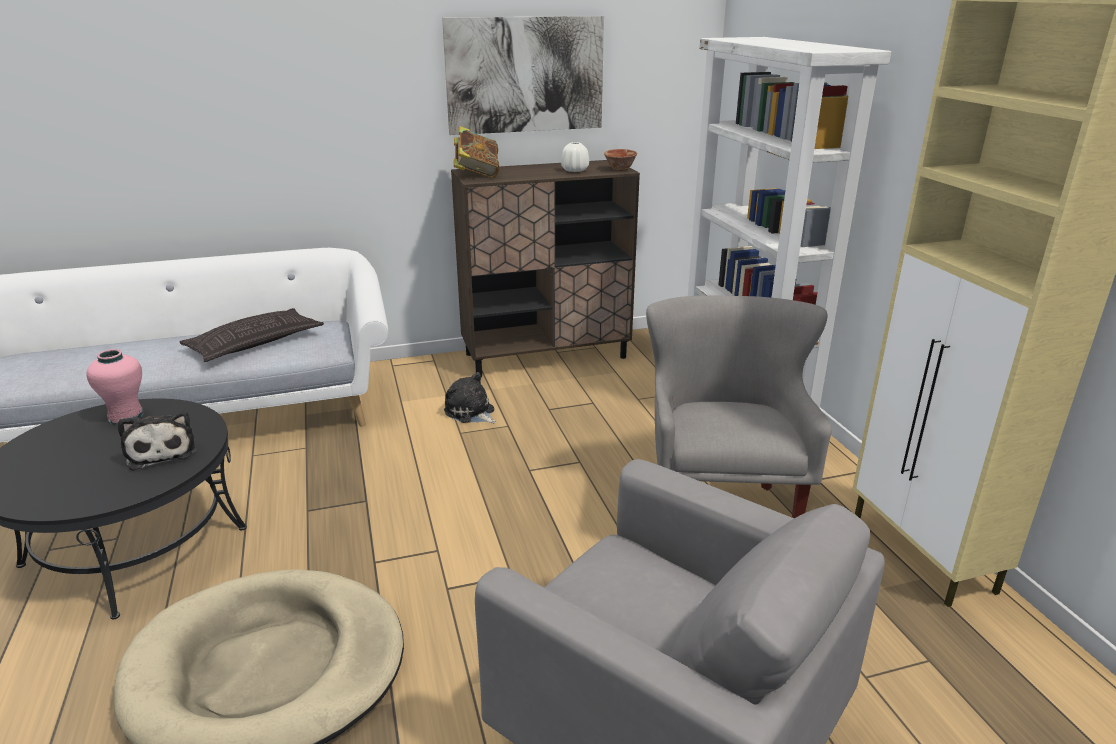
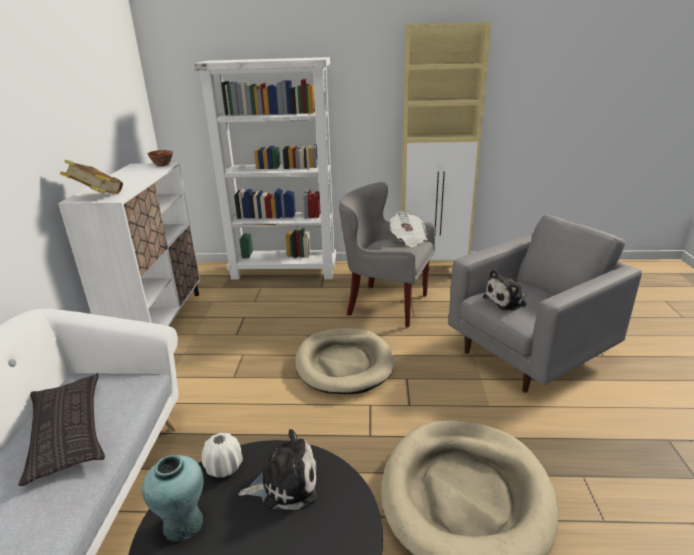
camera: 70 degrees left, 0 degrees up
(126, 416) = (183, 524): pink vase -> turquoise vase
(471, 412) = (209, 368): plush toy -> plush toy (507, 301)
(523, 508) = (344, 364): none -> beige dog bed
(525, 75) = (71, 108): picture -> none
(546, 356) = (159, 322): brown cabinet -> white cabinet
(575, 170) = (142, 173): white vase -> white vase (224, 467)
(776, 426) = (408, 239): none -> newspaper

